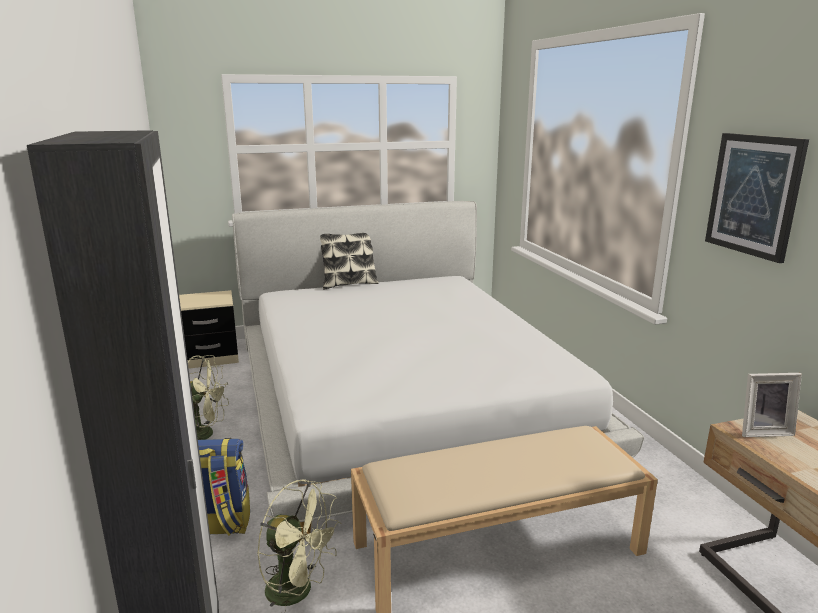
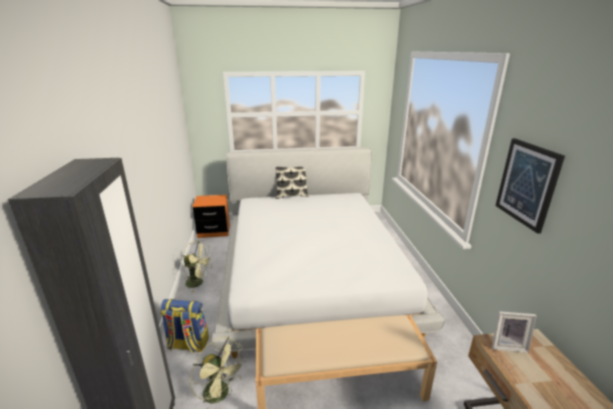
camera: 10 degrees right, 5 degrees up
(210, 358) = (214, 231): beige nightstand -> orange nightstand

